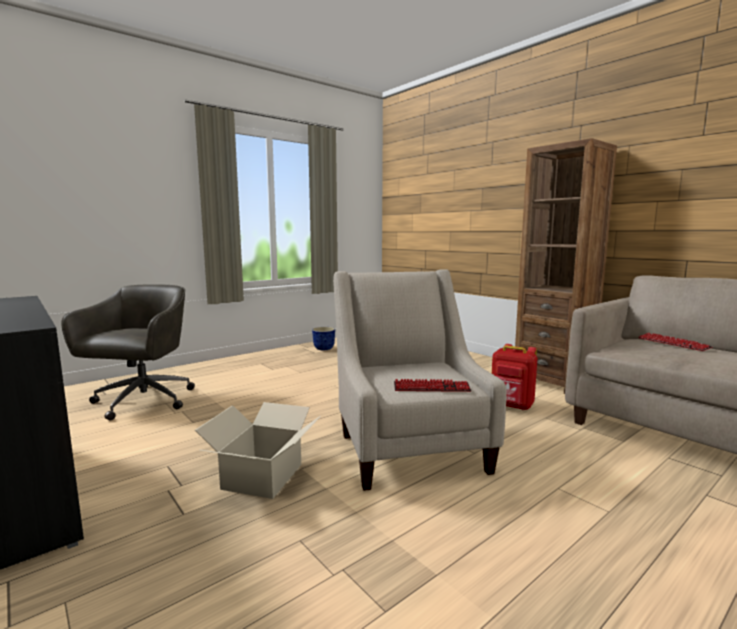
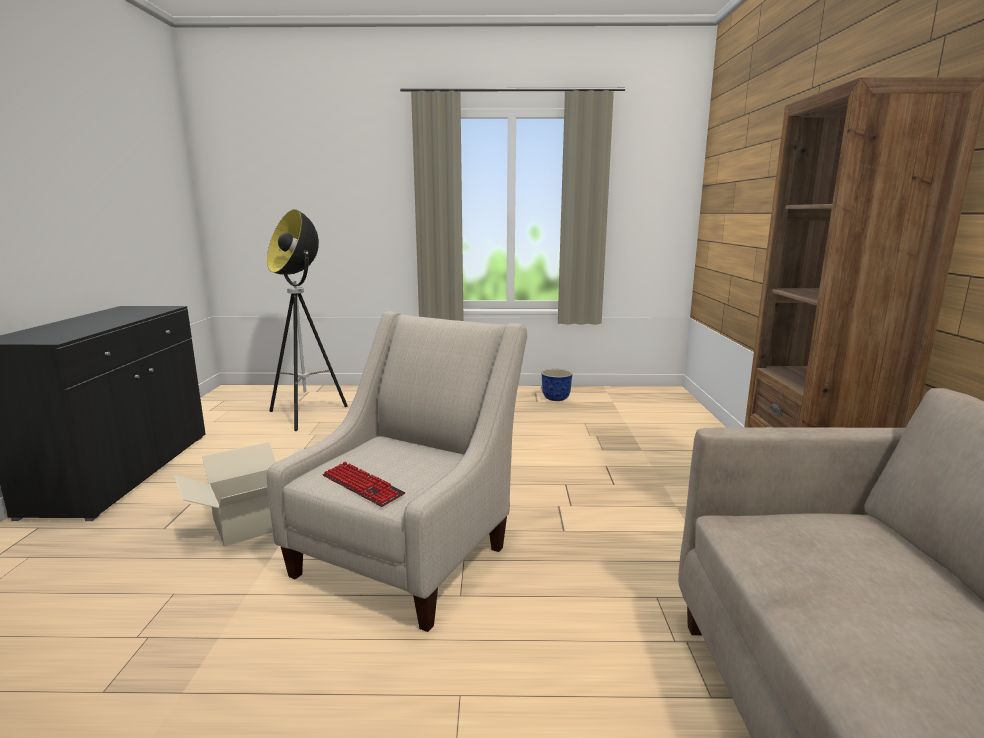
camera: 40 degrees right, 5 degrees up
(142, 402) = (307, 415): grey office chair -> floor lamp
(511, 406) = (640, 558): red backpack -> none
(673, 343) = (881, 556): keyboard -> none

